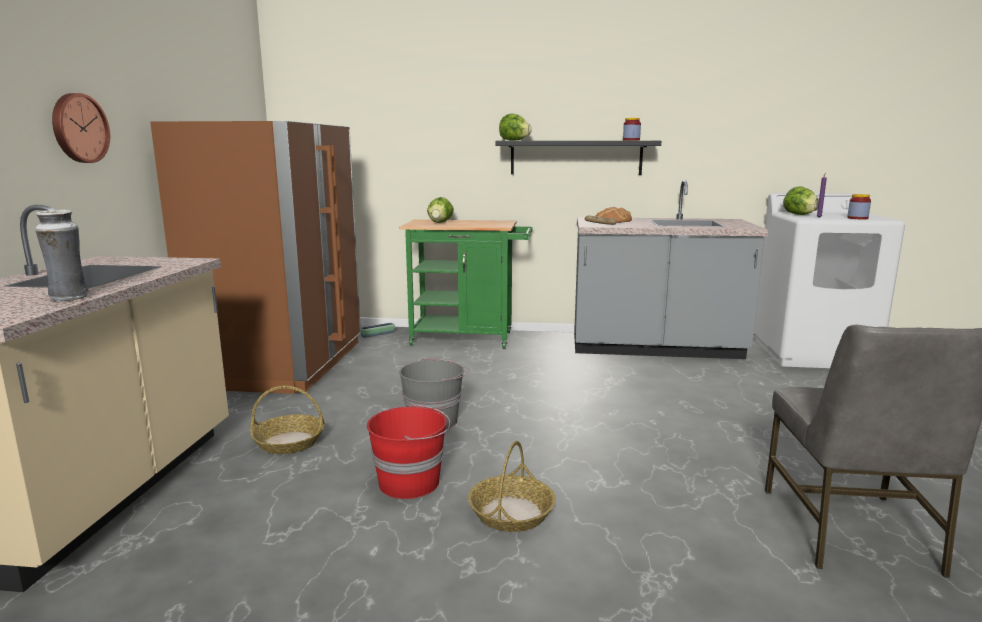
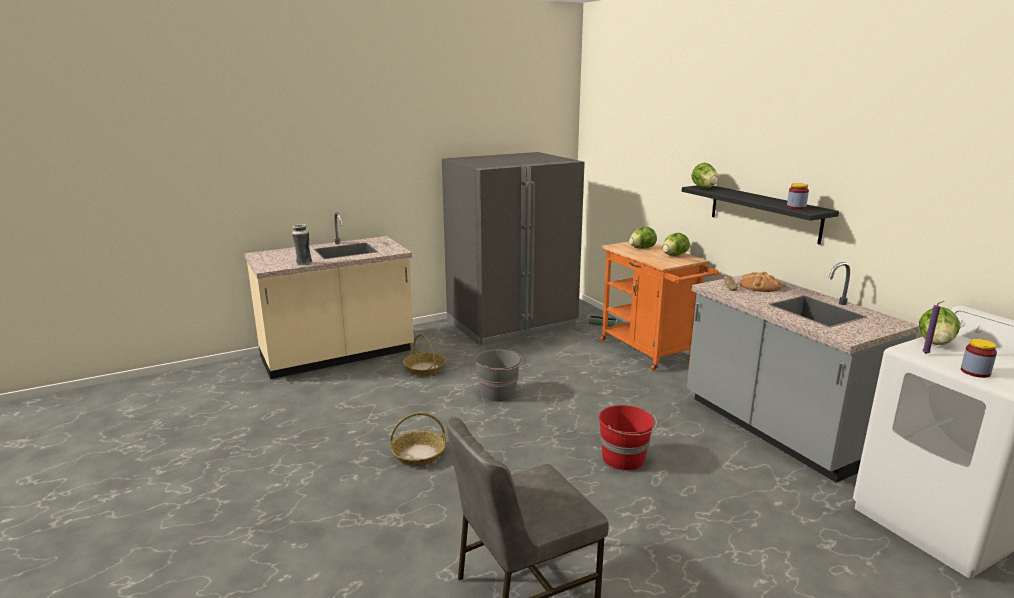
camera: 55 degrees right, 5 degrees up
(78, 128) = (388, 167): wall clock -> none
(283, 364) = (512, 324): brown fridge -> grey fridge
(410, 482) = (420, 415): red bucket -> red bucket (624, 458)
(469, 338) = (650, 353): green cart -> orange cart
(481, 222) = (674, 255): none -> lettuce

